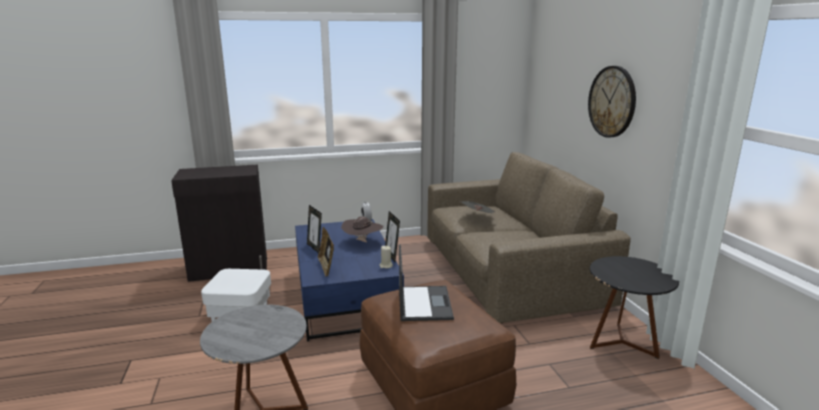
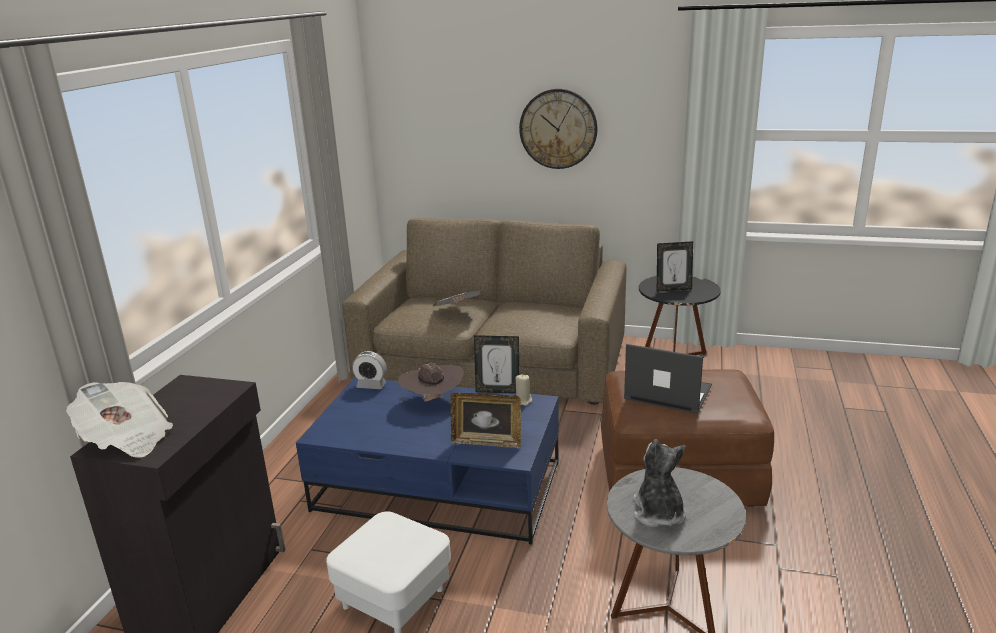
camera: 60 degrees left, 5 degrees up
(194, 171) = (126, 439): none -> newspaper
(242, 325) = (658, 513): none -> plush toy
(315, 248) = (410, 439): picture frame -> picture frame (673, 289)

